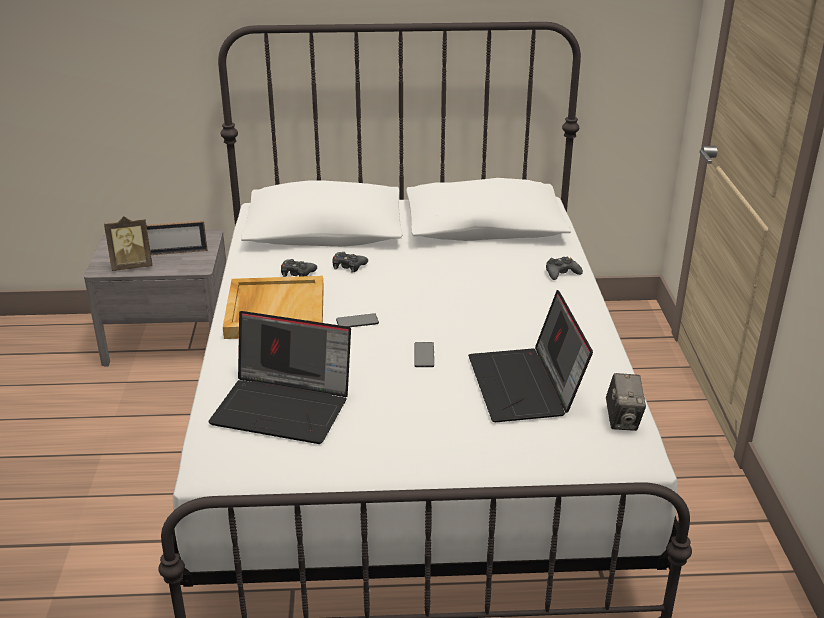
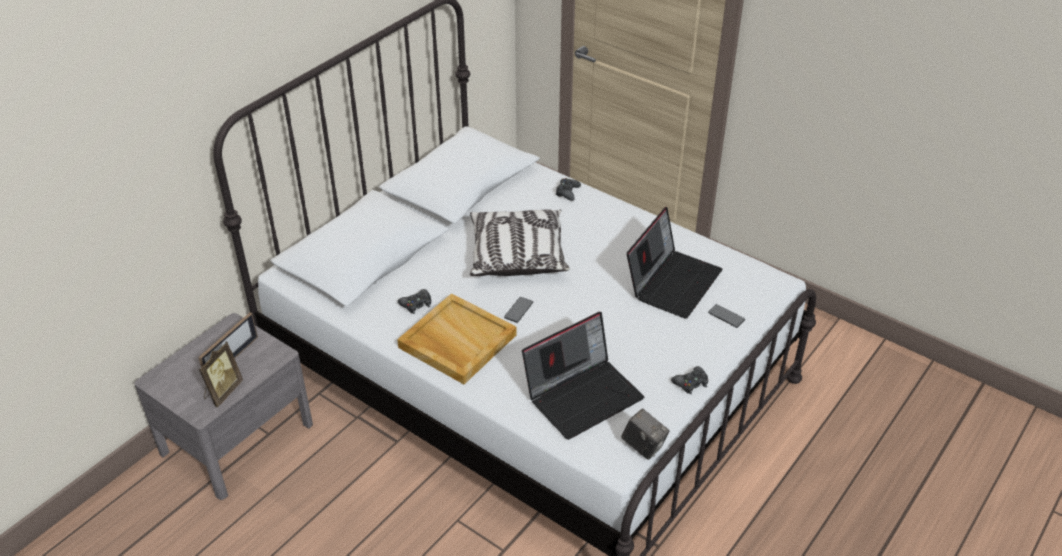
camera: 50 degrees left, 10 degrees up
(348, 266) = (438, 275): black game controller -> black game controller (691, 383)
(424, 355) = (593, 303): phone -> phone (726, 316)
(431, 288) = (517, 255): none -> pillow
(526, 386) = (673, 282): laptop -> laptop turned 90 degrees counterclockwise
(622, 420) = (742, 266): camera -> camera (643, 446)

